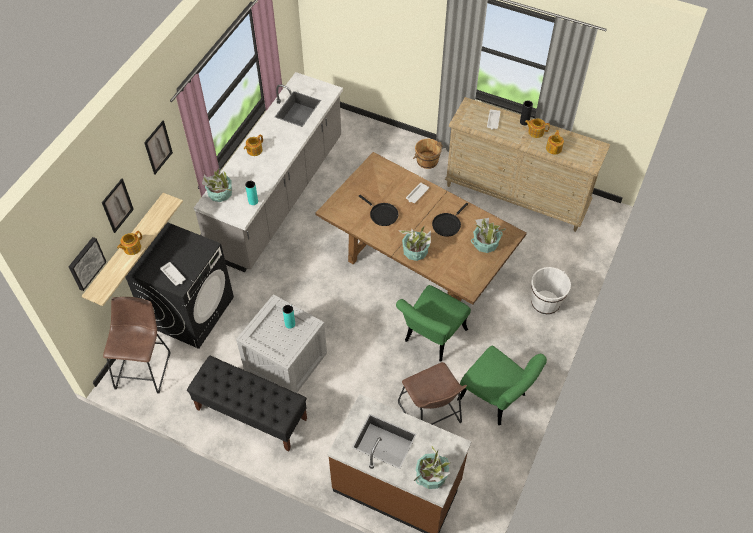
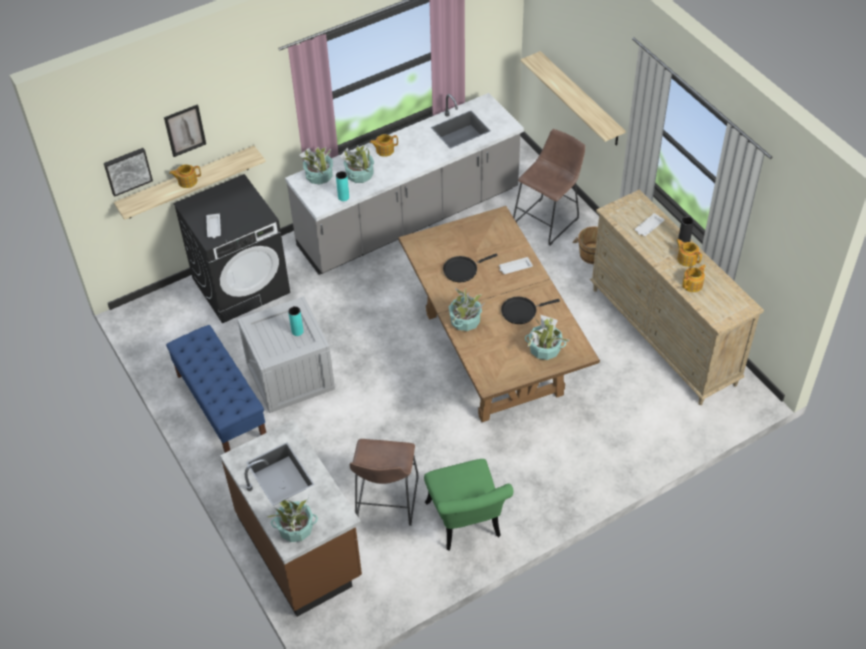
camera: 35 degrees right, 5 degrees down
(144, 367) = (163, 315): brown stool -> brown stool (548, 219)
(158, 147) = (257, 93): picture -> none
(251, 178) = (359, 175): none -> potted plant
(251, 414) = (221, 406): black bench -> blue bench
(377, 48) = (580, 99): none -> shelf
(382, 214) = (462, 270): black frying pan -> black frying pan turned 75 degrees clockwise
(431, 338) = (448, 430): green chair -> none
(545, 303) = (600, 460): white bucket -> none

